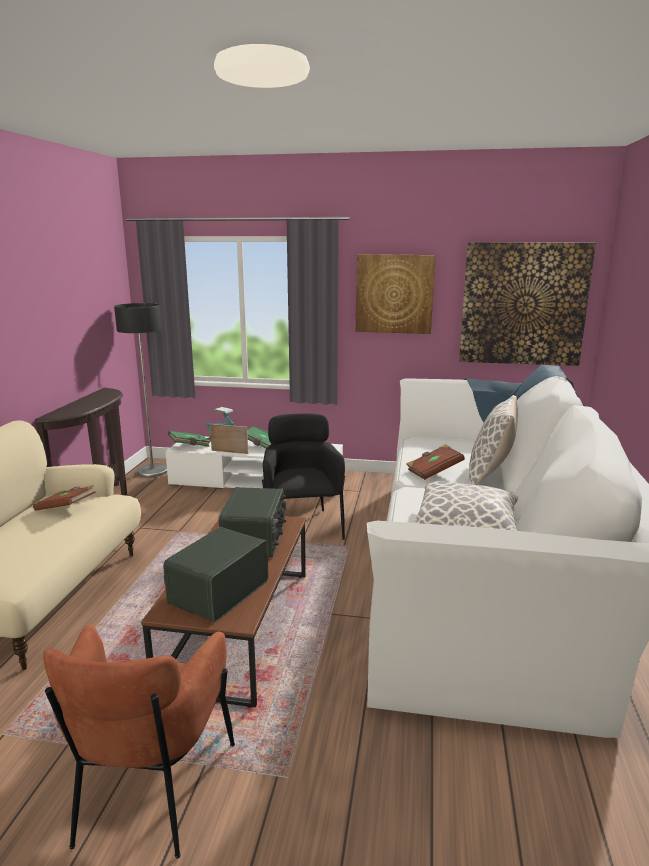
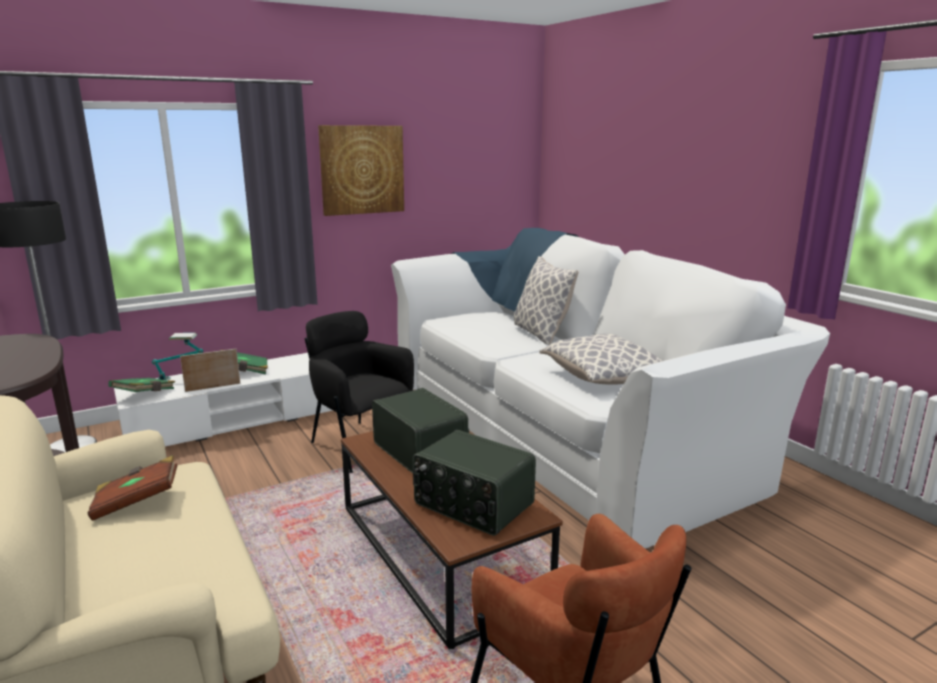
camera: 40 degrees left, 0 degrees up
(218, 592) = (472, 505): radio -> radio turned 45 degrees counterclockwise
(434, 471) = (501, 342): brown book -> none
(523, 304) = (481, 174): picture -> none

